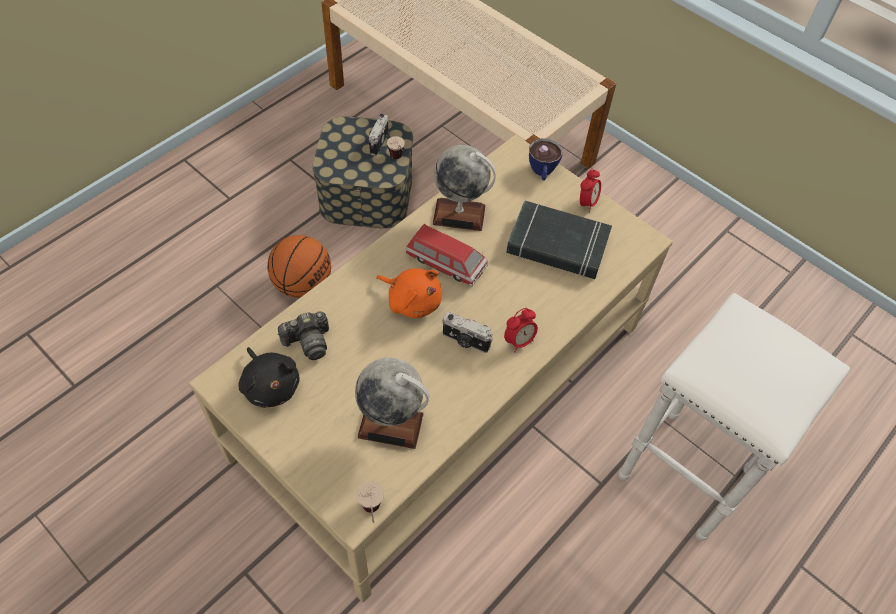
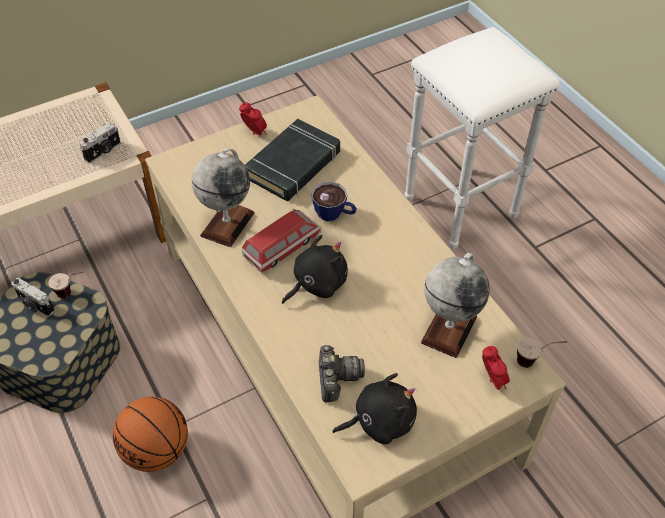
camera: 70 degrees left, 5 degrees down
(412, 301) = (317, 283): orange plush toy -> black plush toy
(465, 341) = (375, 254): camera -> camera (104, 152)
(519, 341) = (387, 218): alarm clock -> alarm clock (492, 380)
(542, 172) = (204, 152): cup -> cup (334, 214)

